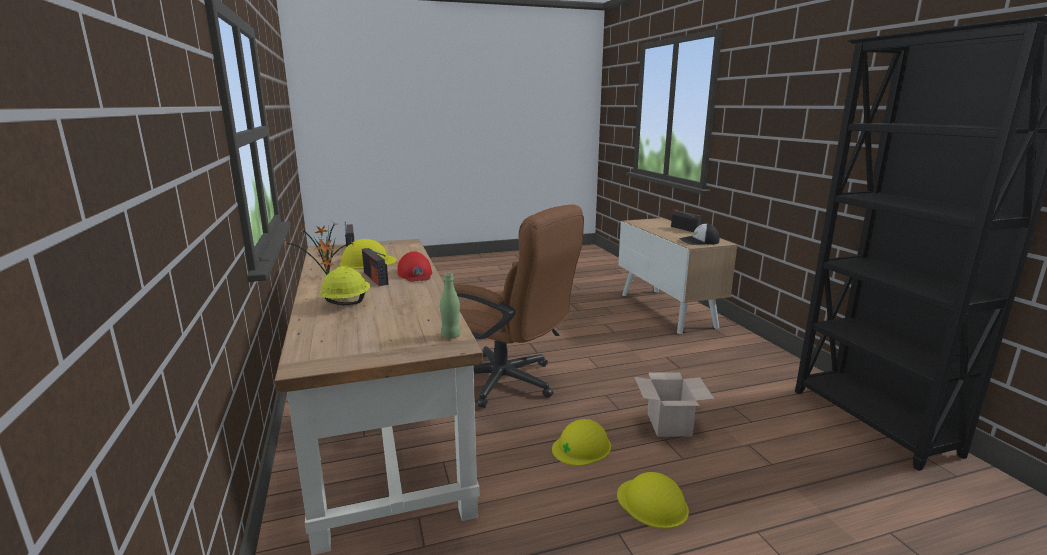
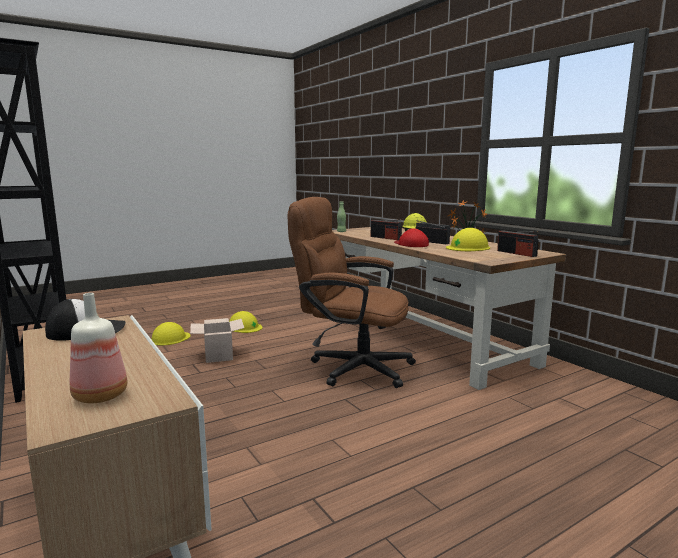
camera: 165 degrees right, 5 degrees down
(582, 447) = (282, 340): yellow hard hat -> yellow hard hat (170, 338)
(657, 223) = (99, 395): none -> bottle
(685, 229) = (54, 371): radio -> radio (385, 238)

